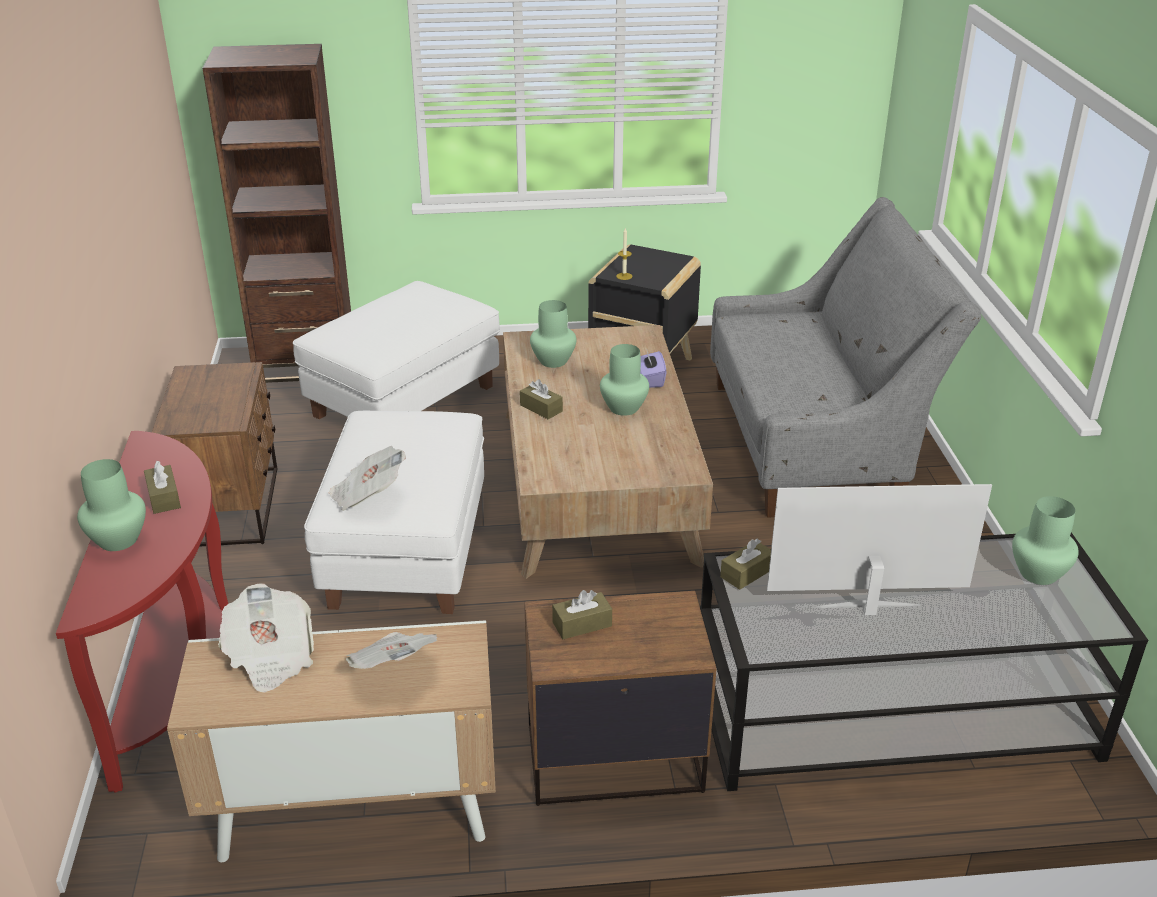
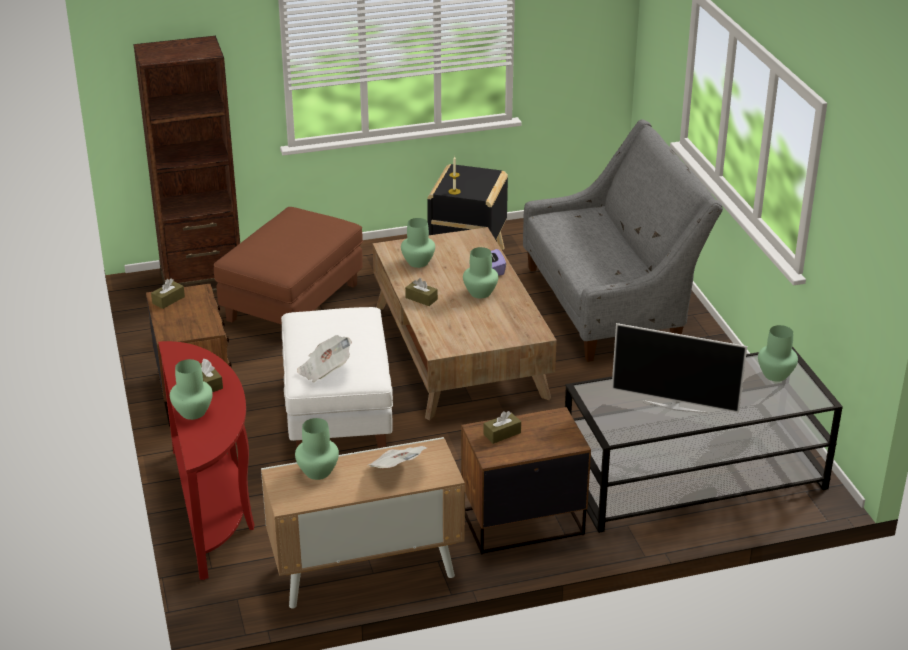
camera: 10 degrees left, 0 degrees up
(270, 657) = (318, 472): newspaper -> green vase
(404, 400) = (293, 301): white ottoman -> brown ottoman
(747, 573) = (595, 393): brown tissue box -> brown tissue box (168, 300)
(868, 608) = (674, 406): television -> television turned 150 degrees counterclockwise

